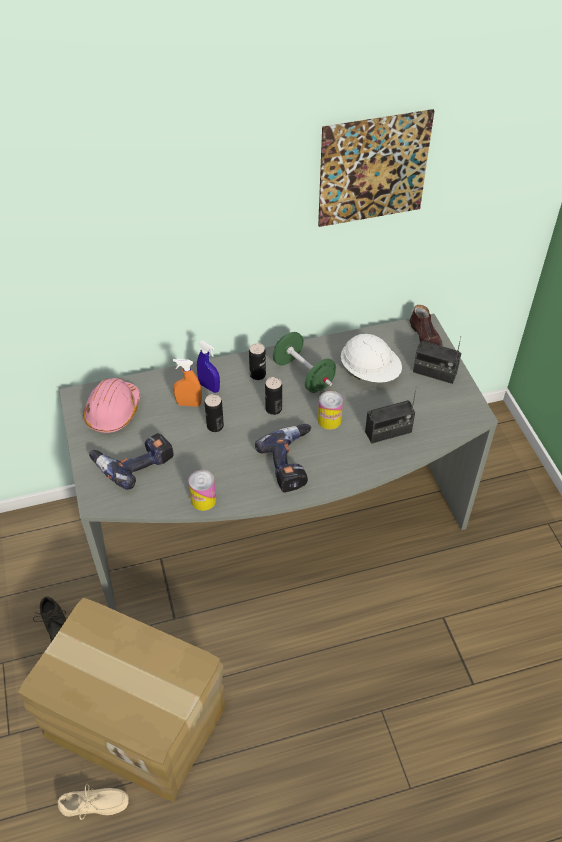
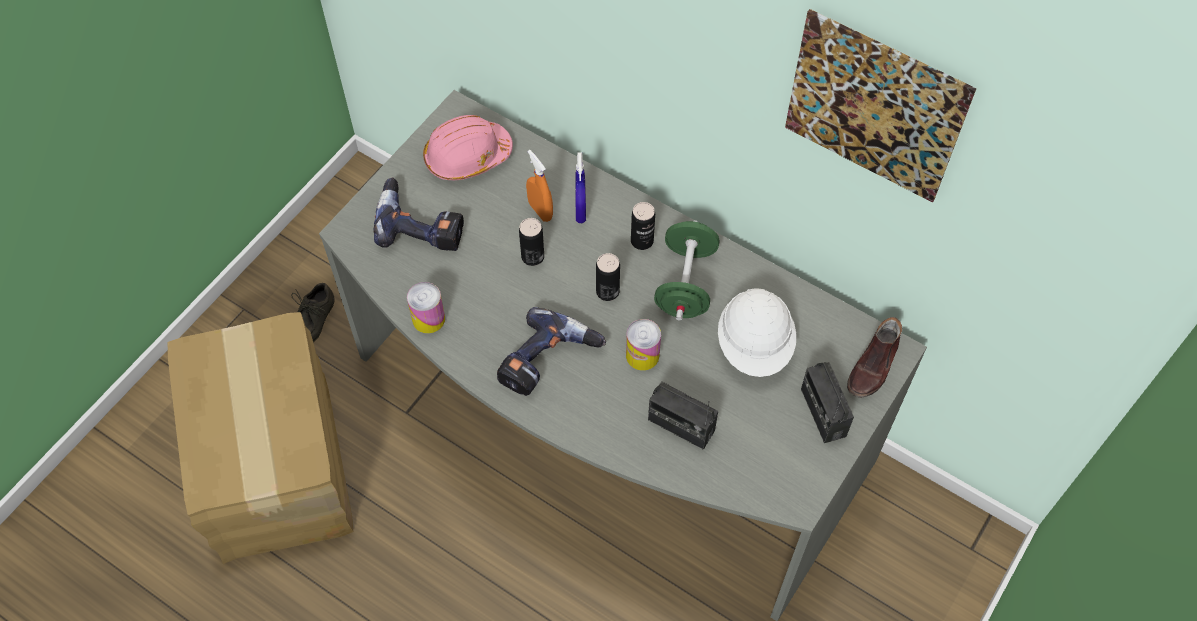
camera: 50 degrees right, 10 degrees up
(95, 807) = (169, 501): beige shoe -> none

